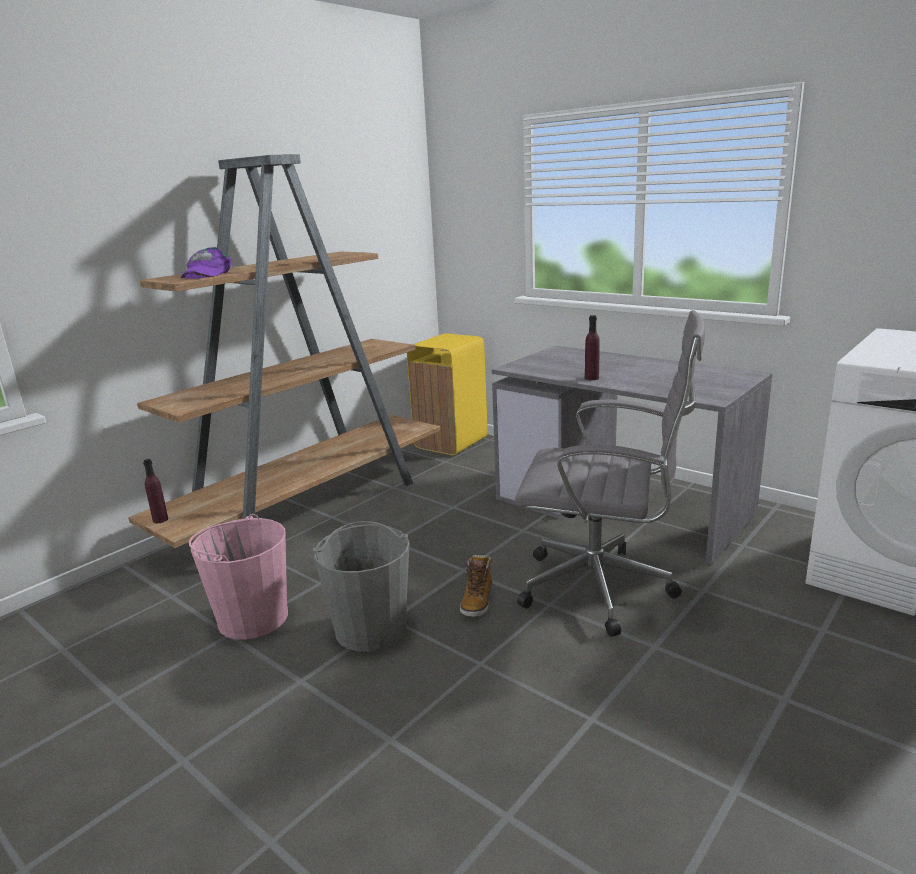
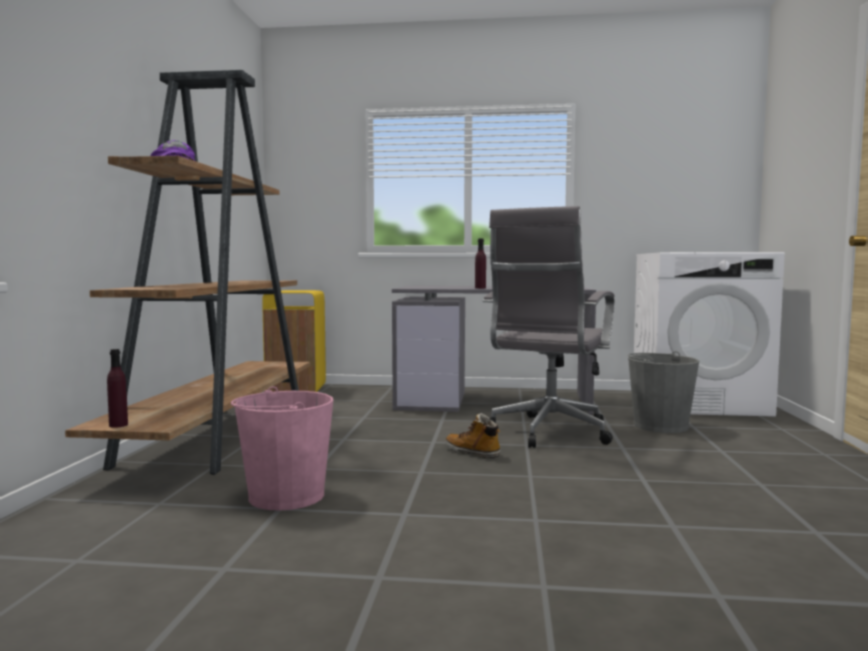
camera: 35 degrees left, 15 degrees down
(371, 628) = (412, 479): grey bucket -> grey bucket (660, 426)
(477, 601) = (472, 452): boot -> boot turned 150 degrees clockwise
(603, 589) = (548, 433): grey office chair -> grey office chair turned 135 degrees clockwise

